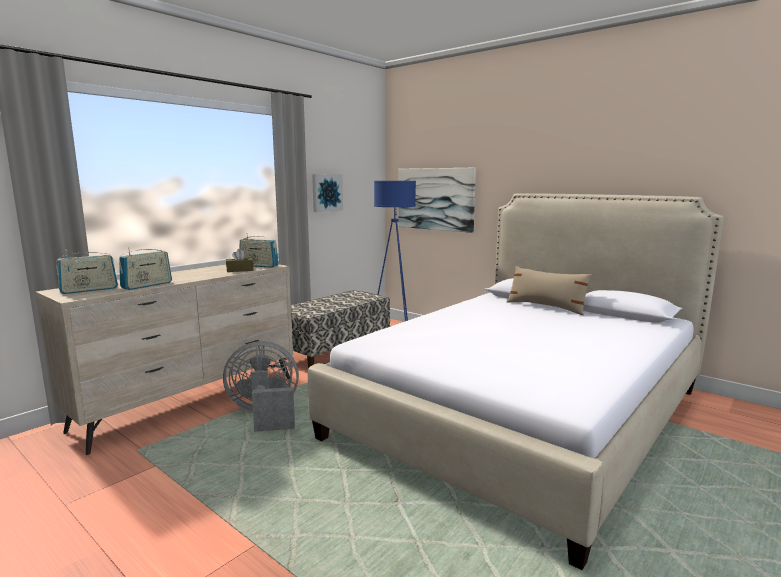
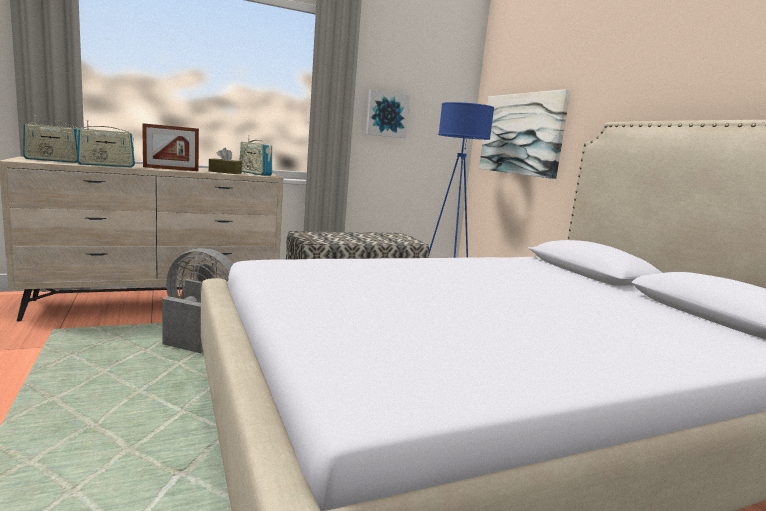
camera: 25 degrees right, 0 degrees up
(198, 276) = (171, 169): none -> picture frame
(546, 307) = (594, 283): beige pillow -> none

